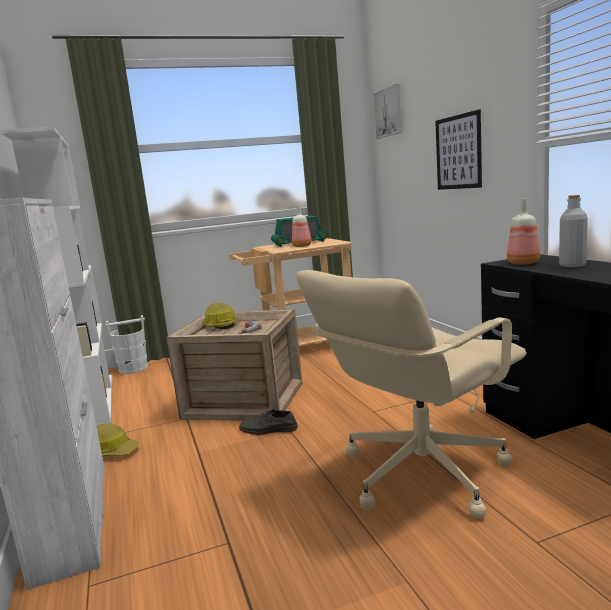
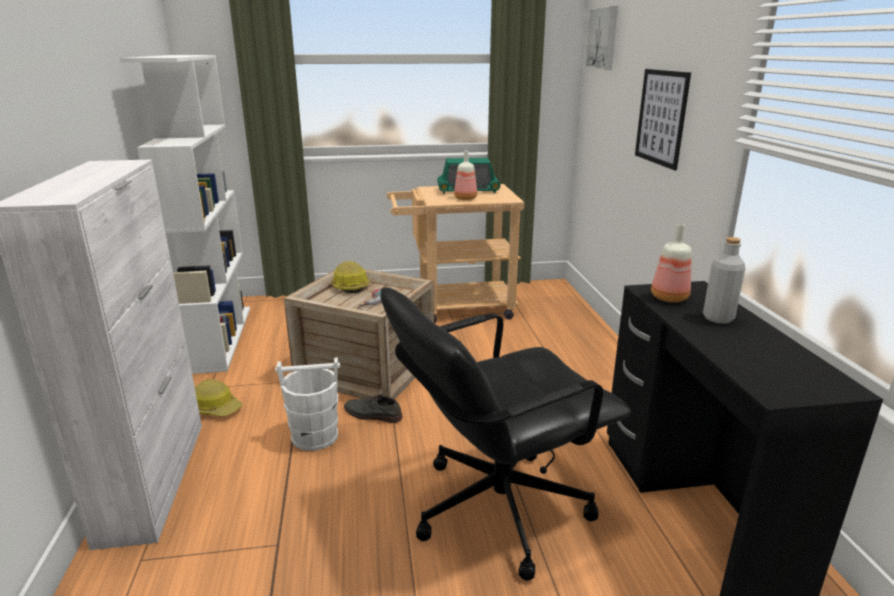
camera: 10 degrees right, 10 degrees up
(133, 369) = (274, 302): white bucket -> white bucket (314, 436)
(420, 472) = (497, 507): beige office chair -> black office chair

